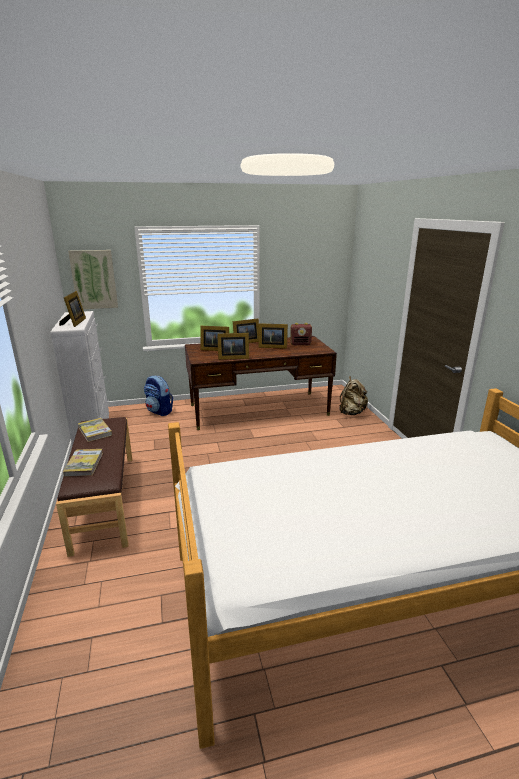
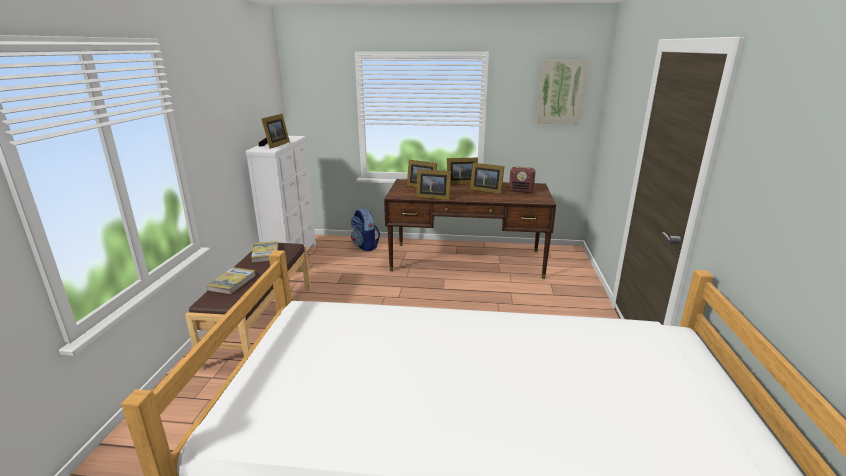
camera: 20 degrees right, 0 degrees up
(94, 279) = (314, 105): picture -> picture (560, 92)
(351, 412) = (574, 280): beige backpack -> none

